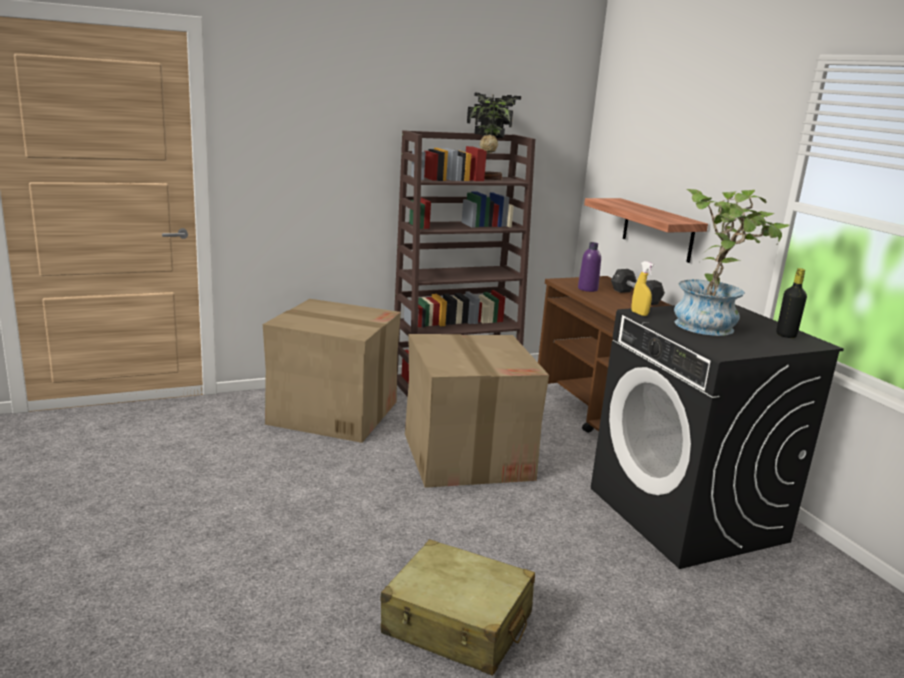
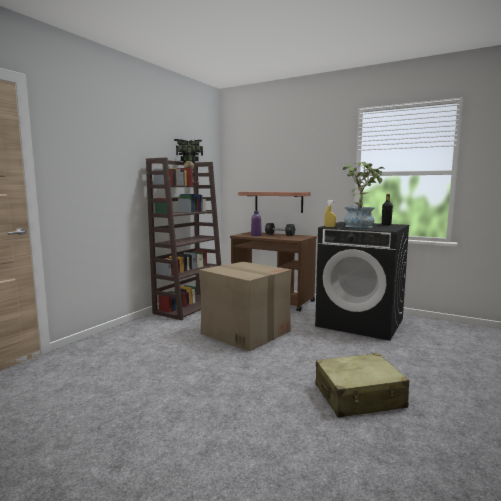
camera: 35 degrees left, 10 degrees down
(332, 412) = (145, 337): cardboard box -> none

